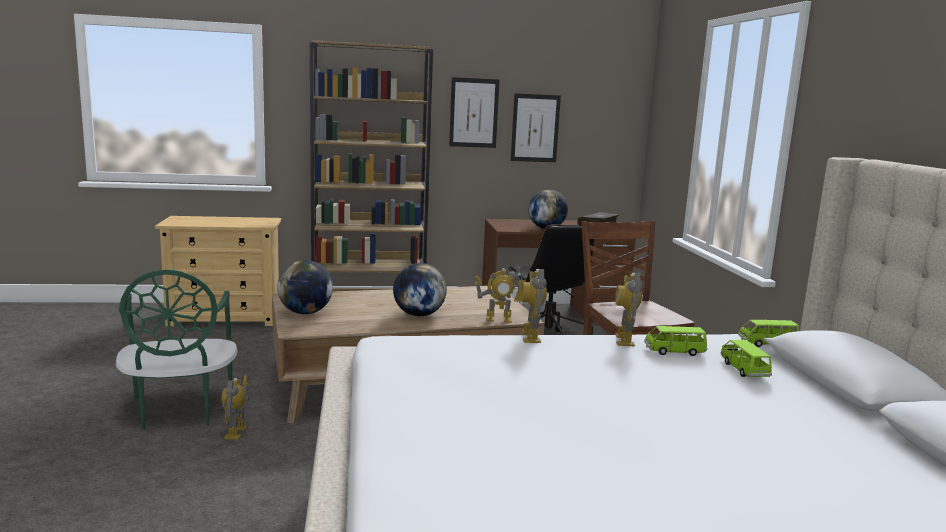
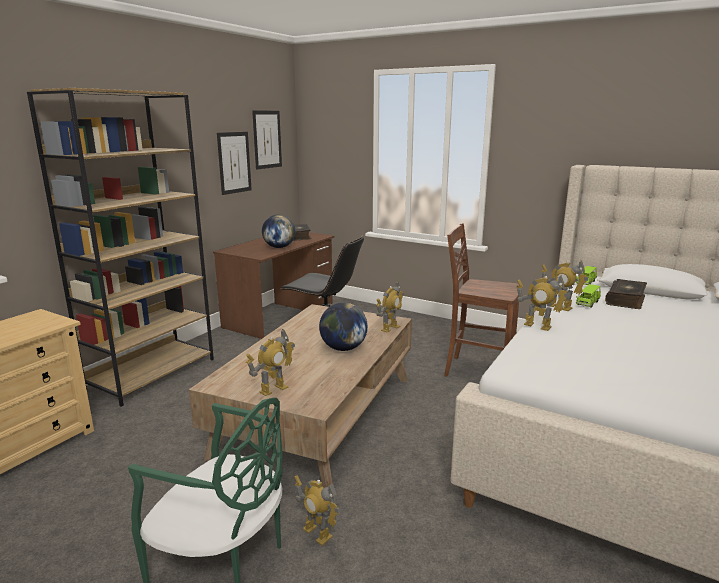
camera: 50 degrees left, 5 degrees up
(305, 313) = (273, 389): globe -> toy robot
(474, 113) = (189, 154): picture -> picture (267, 139)
(744, 370) = (626, 300): green toy car -> book

